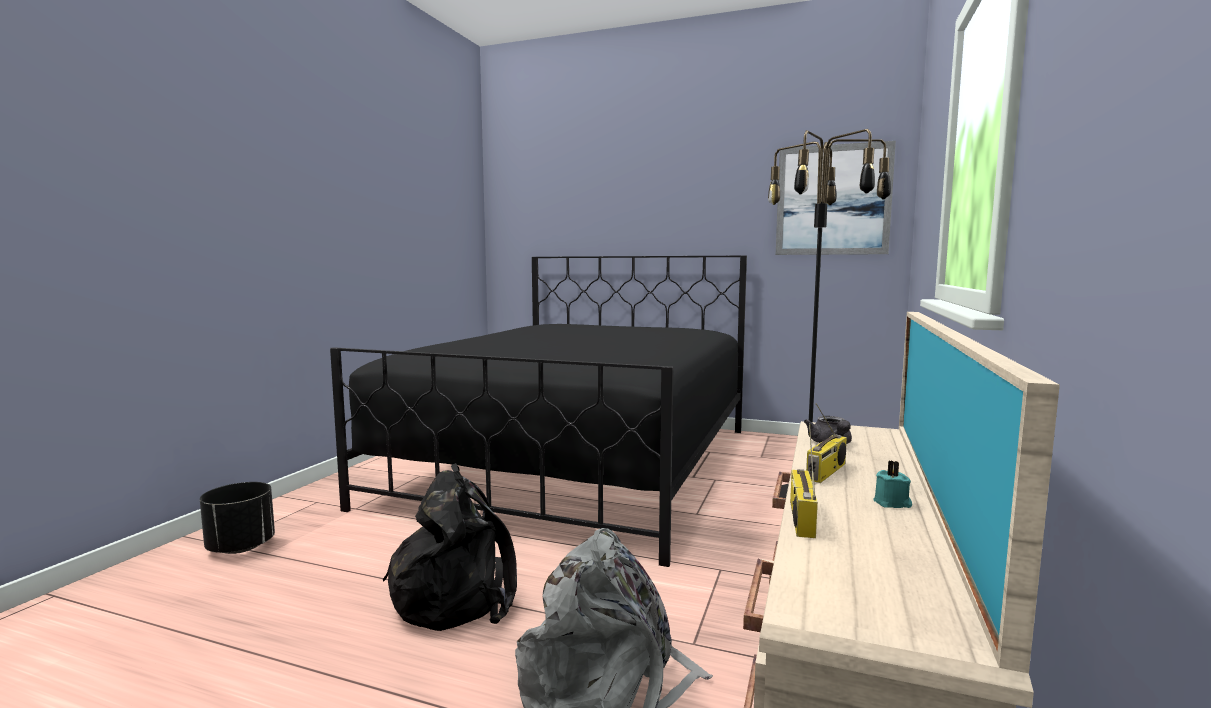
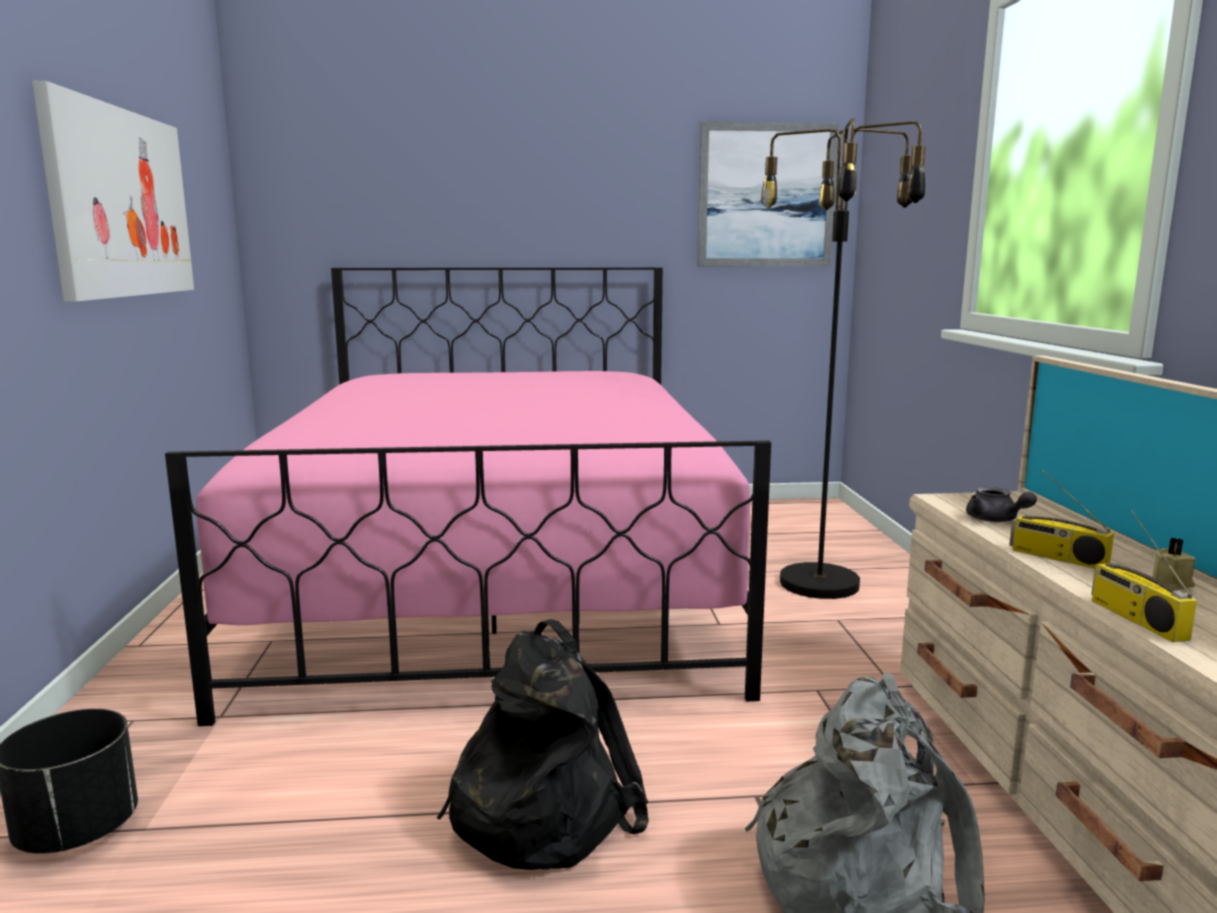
camera: 25 degrees left, 5 degrees up
(382, 216) = (121, 203): none -> picture
(580, 463) = (499, 580): black bed -> pink bed
(826, 472) = (1056, 558): radio -> radio turned 120 degrees clockwise
(892, 503) = (1172, 584): turquoise candle -> beige candle

